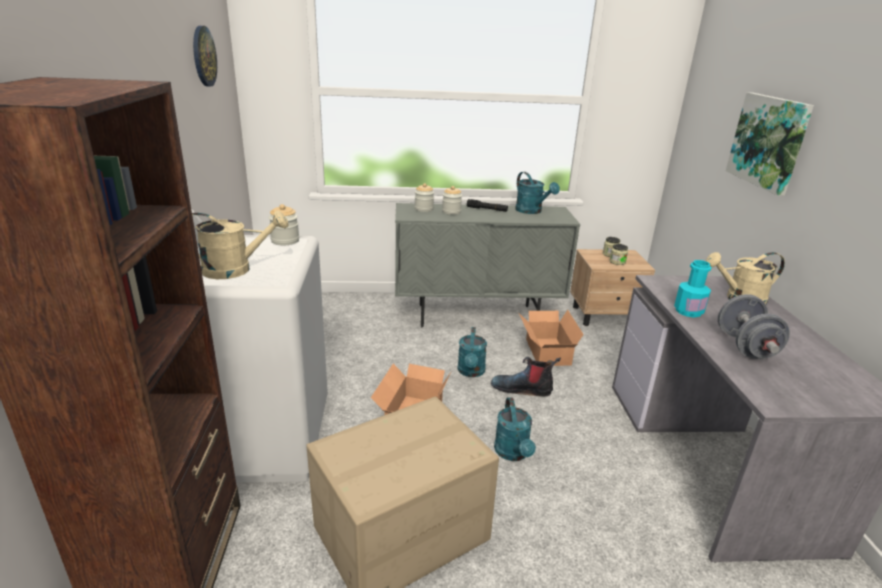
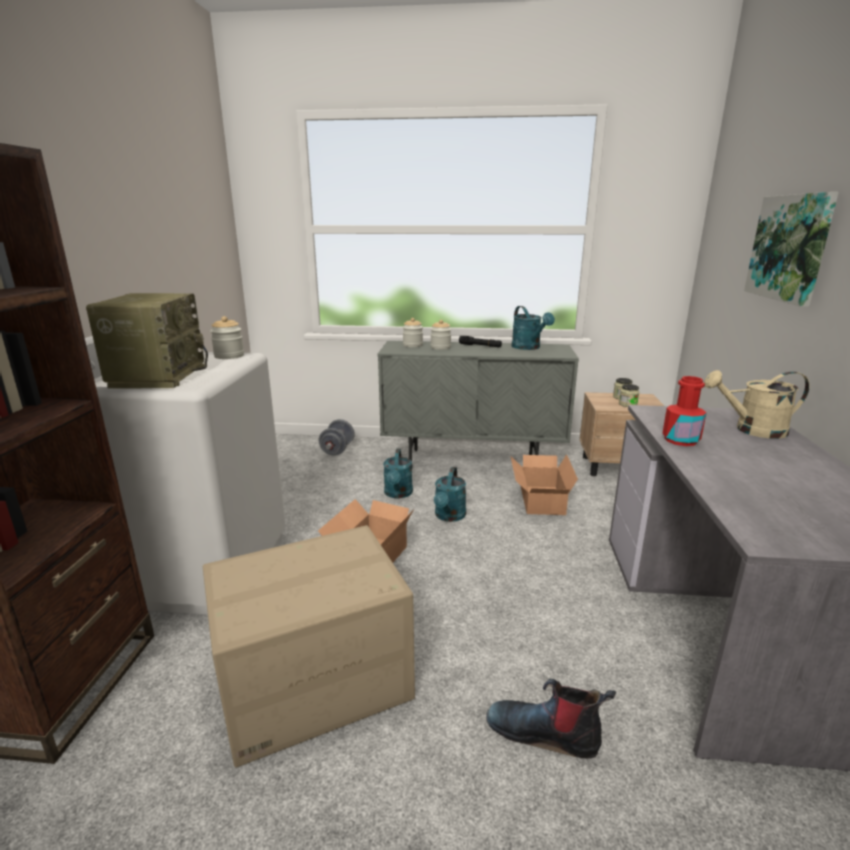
camera: 10 degrees right, 5 degrees down
(203, 56) = (186, 188): wall clock -> none
(236, 270) = (158, 376): beige watering can -> radio
(513, 453) = (471, 604): turquoise watering can -> turquoise watering can (398, 494)
(522, 389) = (502, 536): boot -> boot (544, 733)
(688, 311) = (680, 440): turquoise bottle -> red bottle
(745, 346) = (744, 477): grey dumbbell -> grey dumbbell (337, 450)

